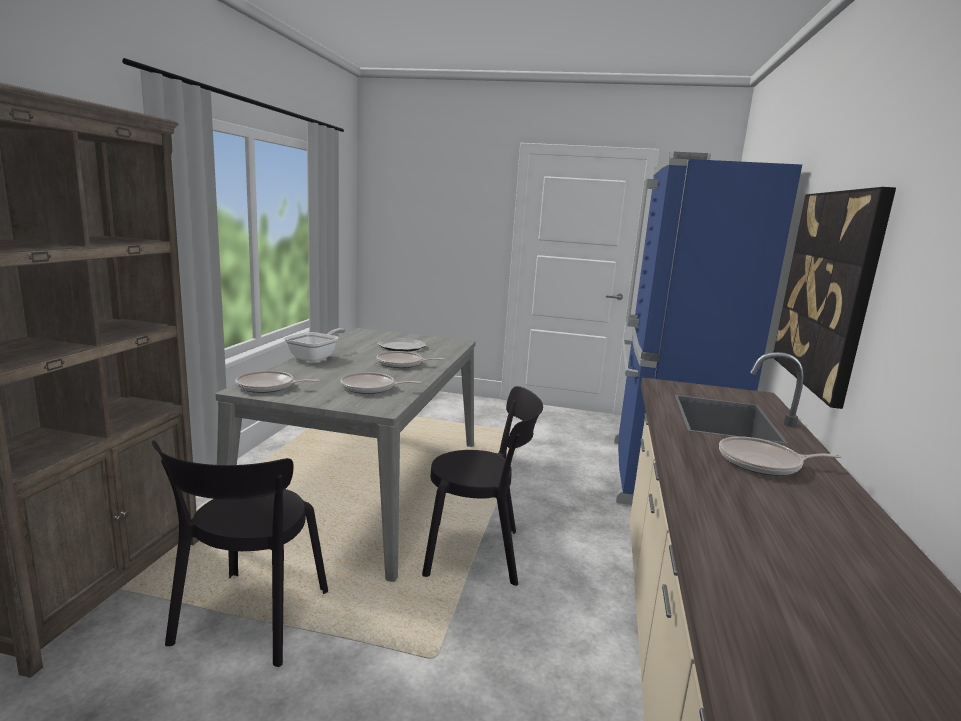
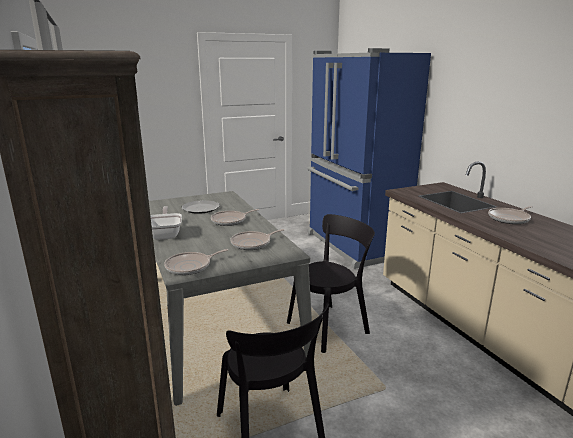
camera: 35 degrees left, 5 degrees up
(828, 289) = (478, 124): picture -> none

